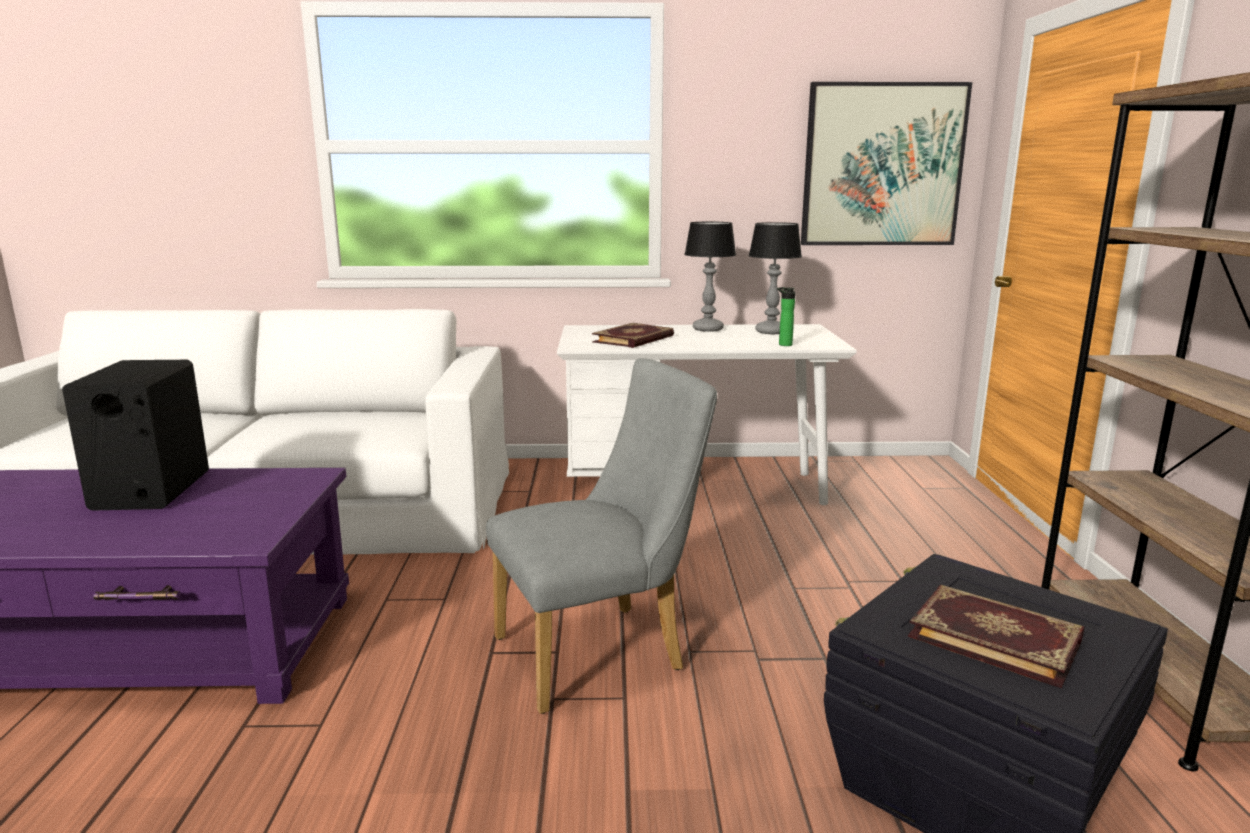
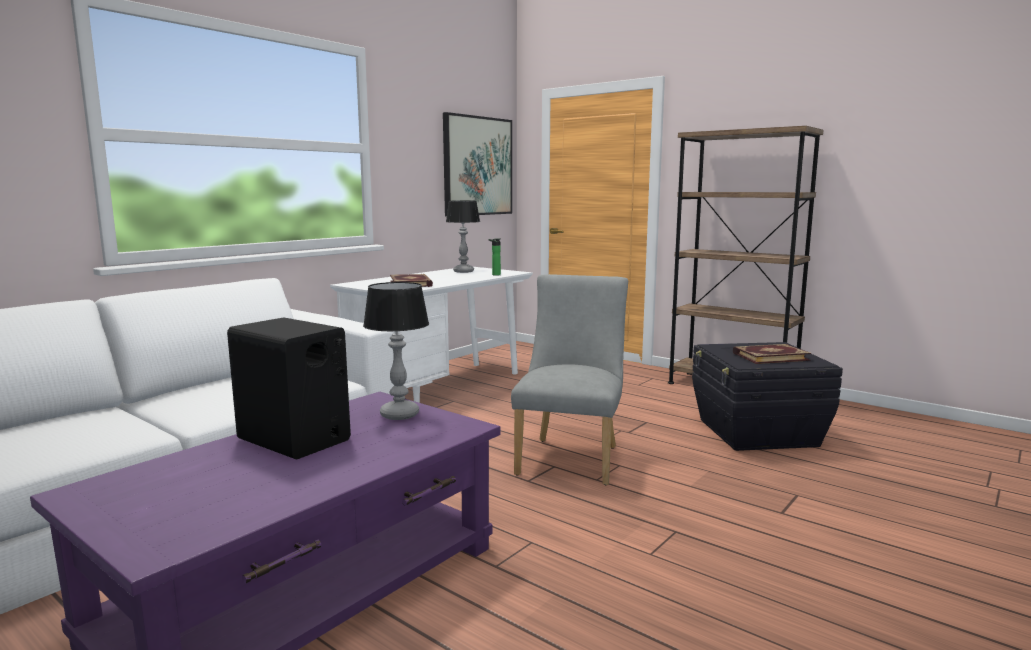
camera: 50 degrees left, 5 degrees down
(707, 329) = (426, 274): table lamp -> table lamp (399, 414)

